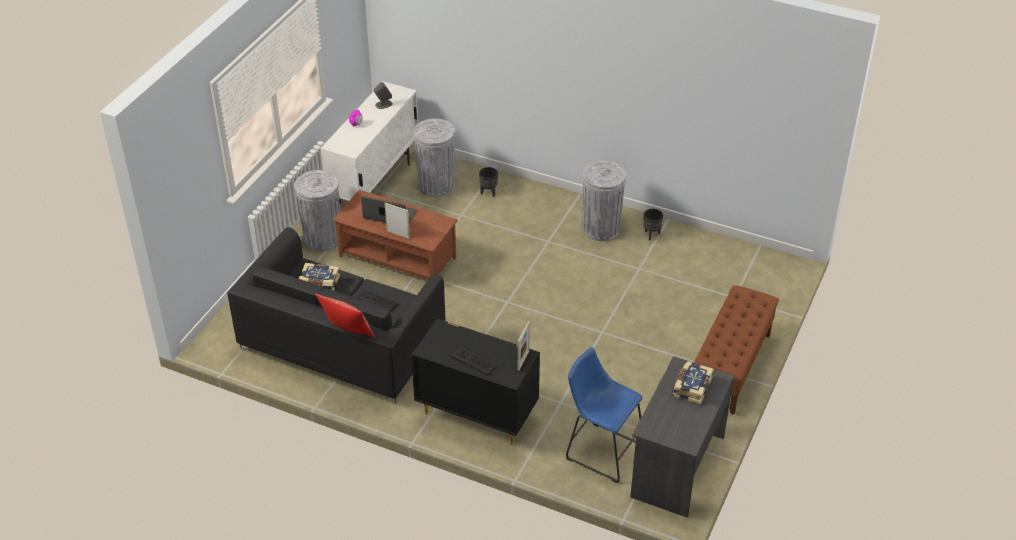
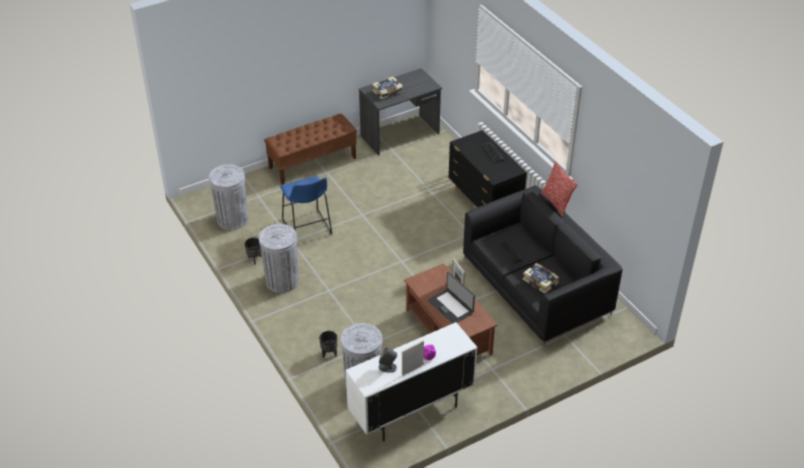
camera: 145 degrees left, 0 degrees up
(322, 239) = (494, 378): grey trash can -> grey trash can (232, 219)
(523, 360) = (463, 141): picture frame -> picture frame (412, 369)
(601, 450) = (431, 158): blue stool -> blue stool (307, 229)

